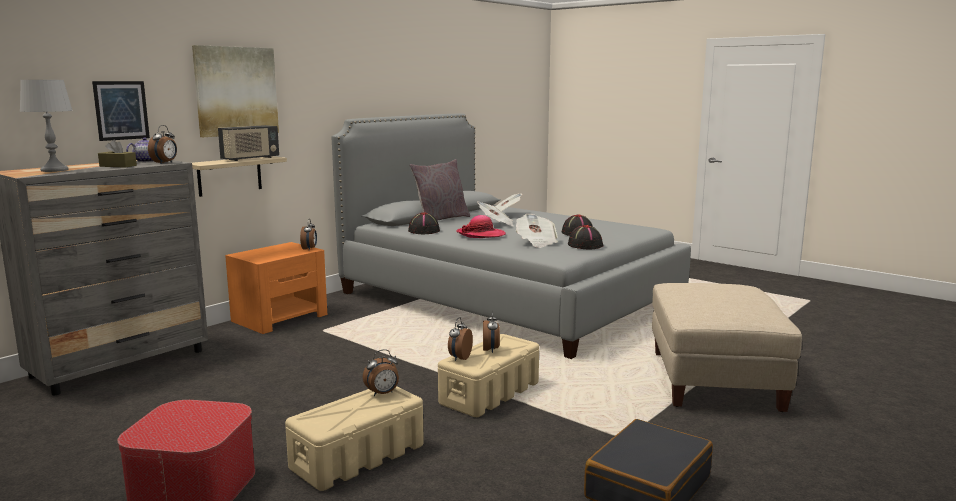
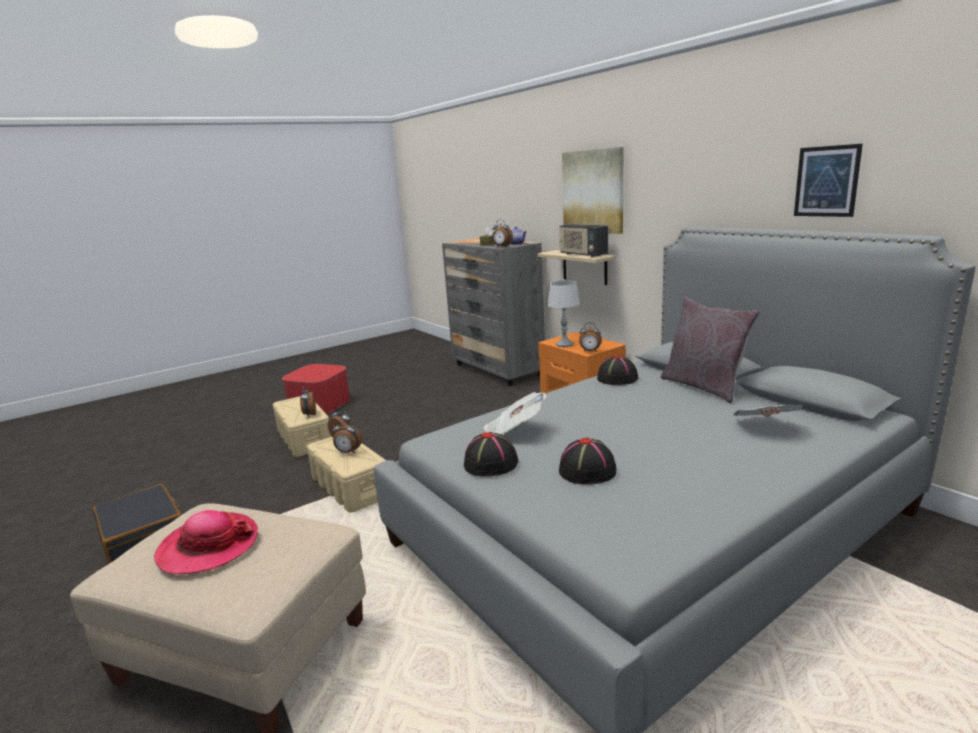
camera: 105 degrees right, 5 degrees up
(54, 170) = (474, 241): grey table lamp -> grey table lamp (564, 344)
(121, 110) = (527, 205): picture -> picture (826, 181)
(481, 234) = (584, 404): hat -> hat (208, 546)
(496, 224) = (661, 416): newspaper -> none

